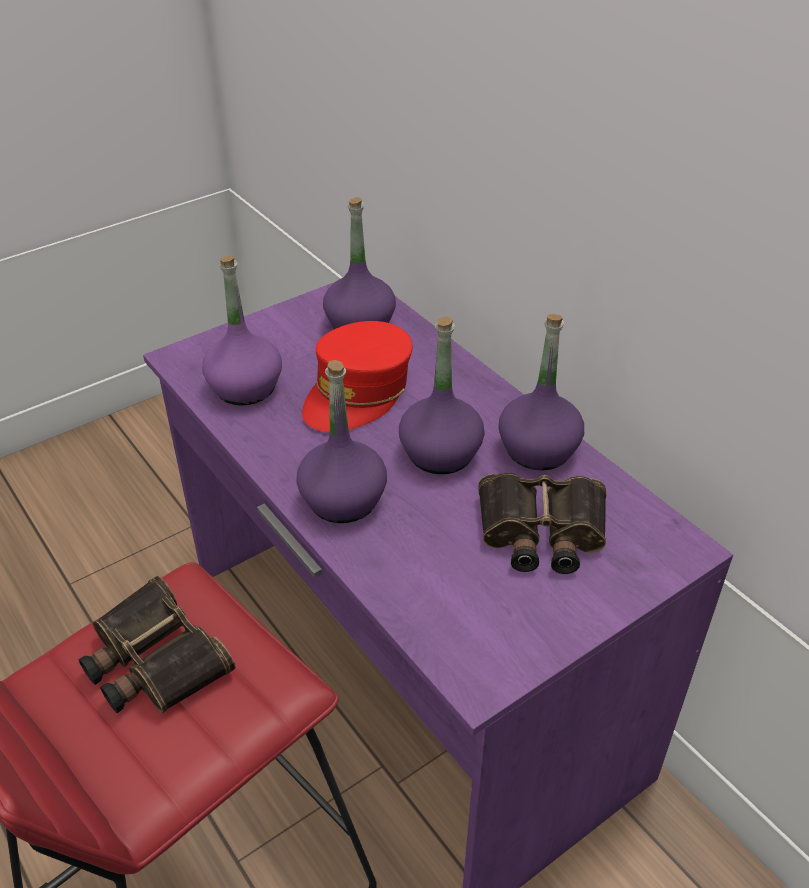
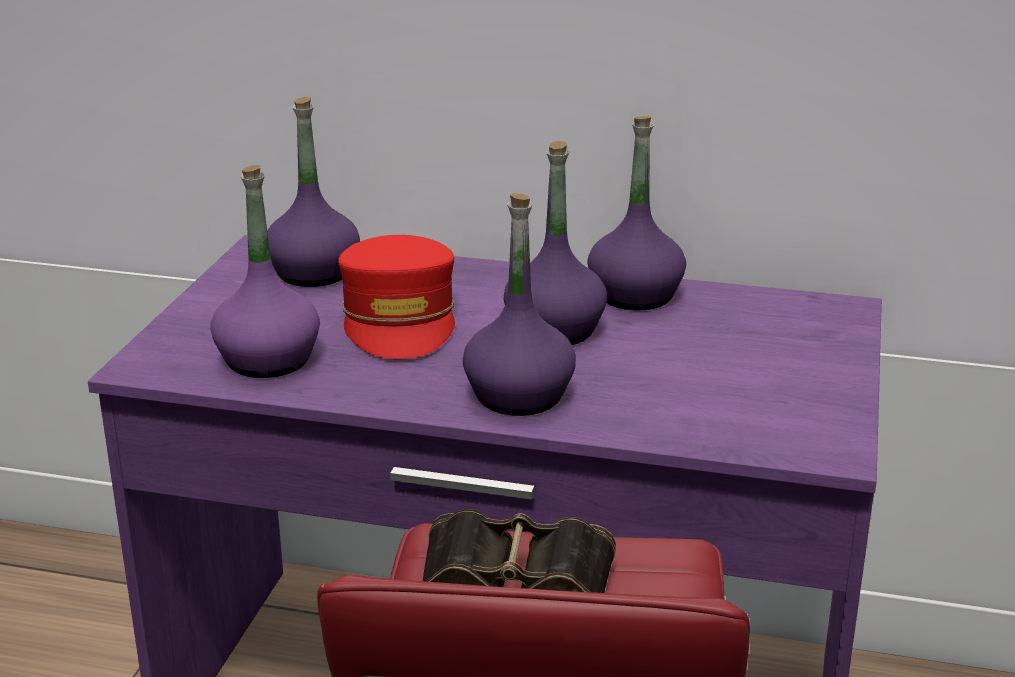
camera: 40 degrees left, 15 degrees down
(541, 533) = (726, 344): binoculars -> none

